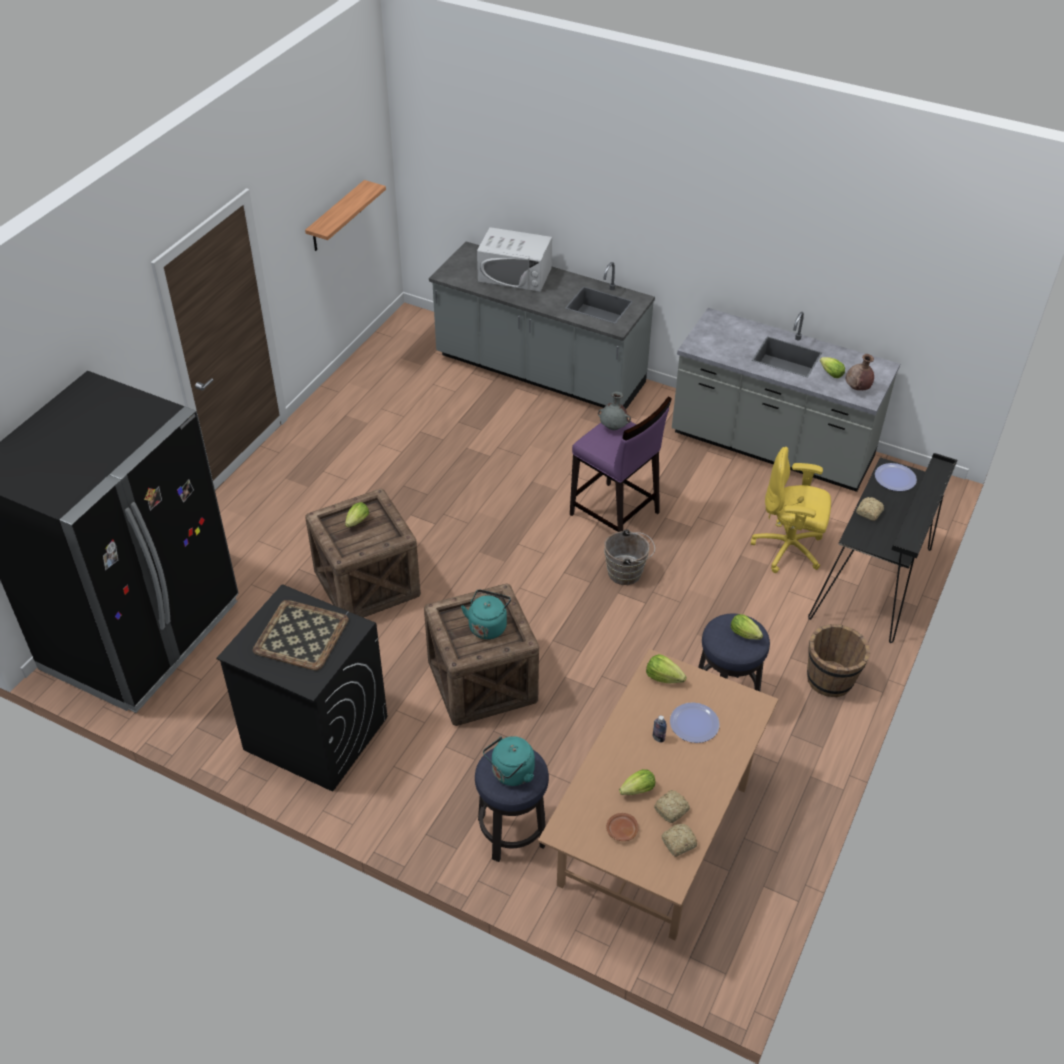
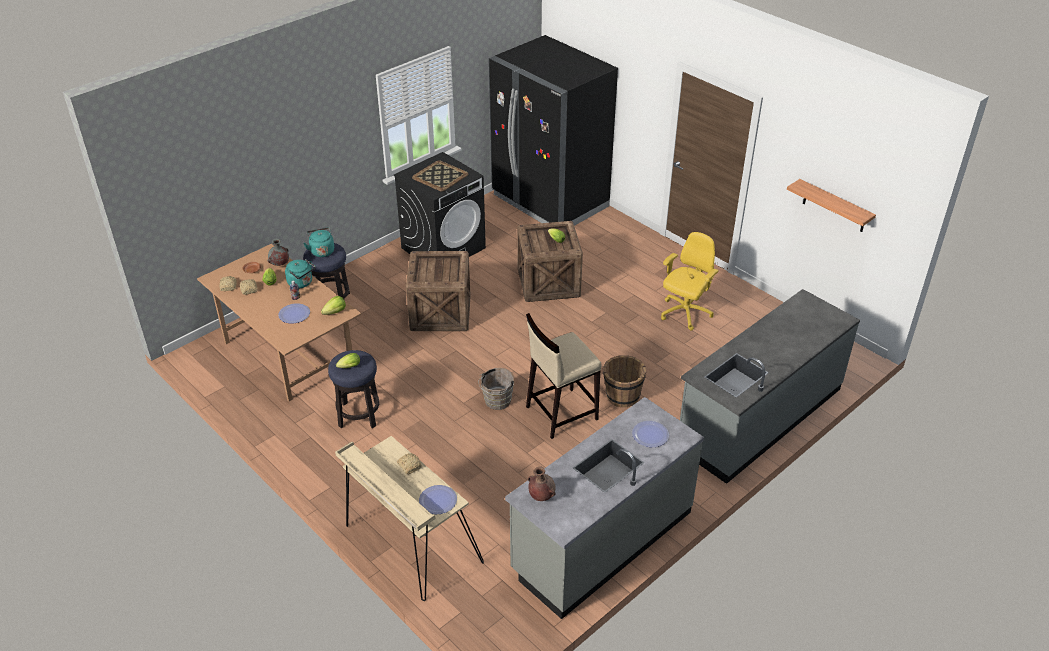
camera: 110 degrees right, 5 degrees down
(488, 625) = (437, 273): turquoise kettle -> turquoise kettle (301, 283)
(515, 275) = (796, 336): white microwave -> none
(613, 427) = (579, 353): grey vase -> grey vase (279, 264)
(614, 514) = (560, 413): purple stool -> beige stool
(728, 338) = (650, 434): none -> plate
(789, 549) = (473, 503): yellow office chair -> yellow office chair (685, 313)
(829, 373) = (571, 485): lettuce -> none
(830, 680) = (338, 475): brown bucket -> brown bucket (622, 396)
(874, 582) = (409, 544): black desk -> beige desk

